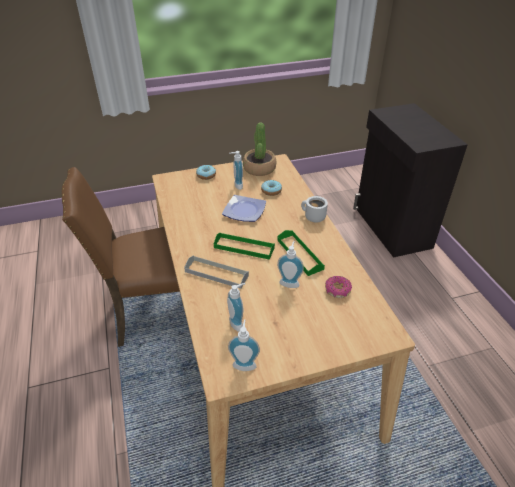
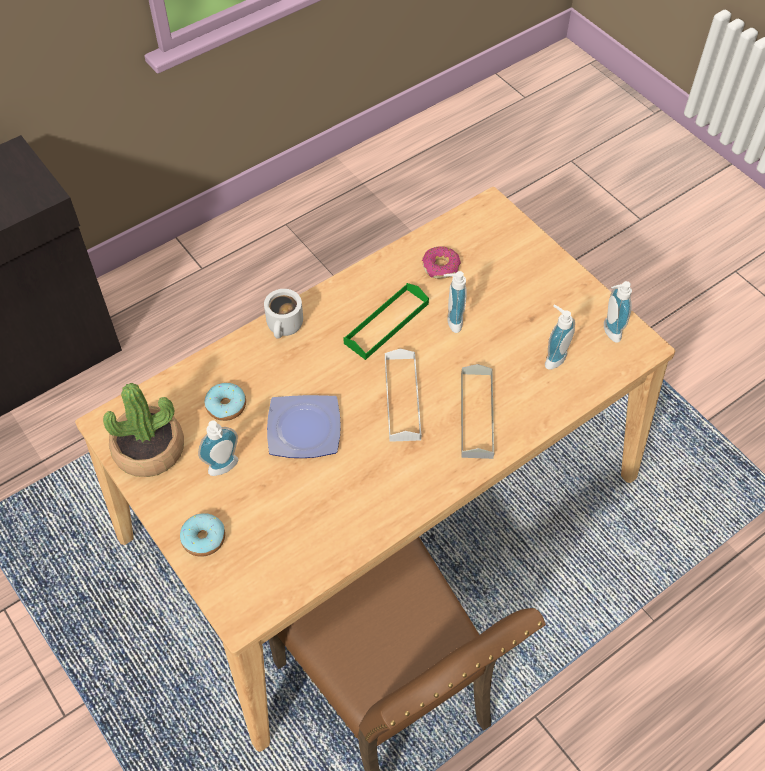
camera: 110 degrees left, 15 degrees up
(244, 247) = (402, 398): green tray -> white tray

